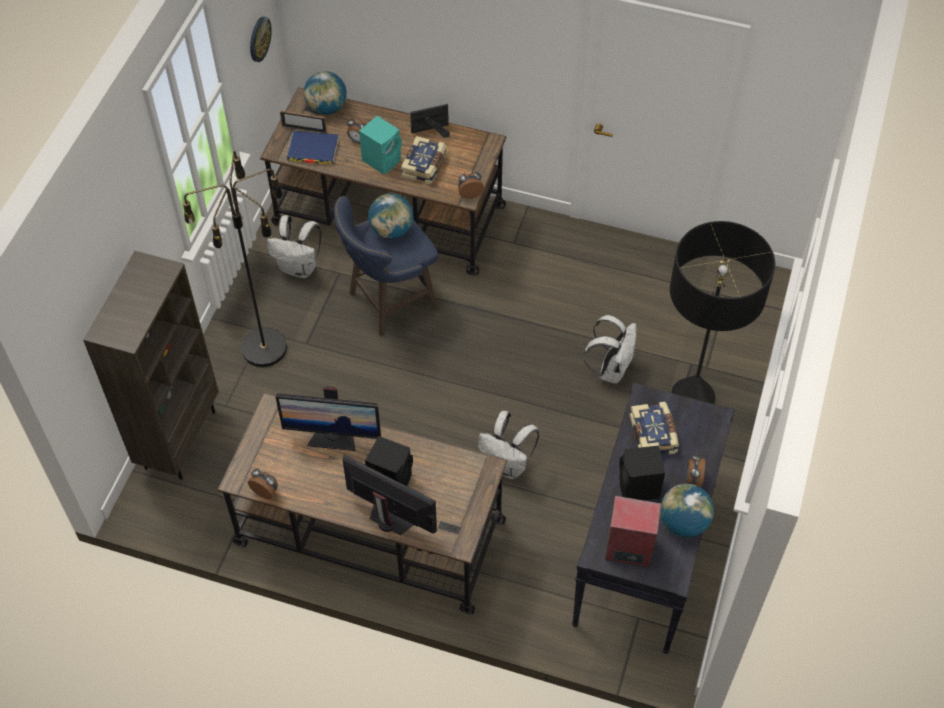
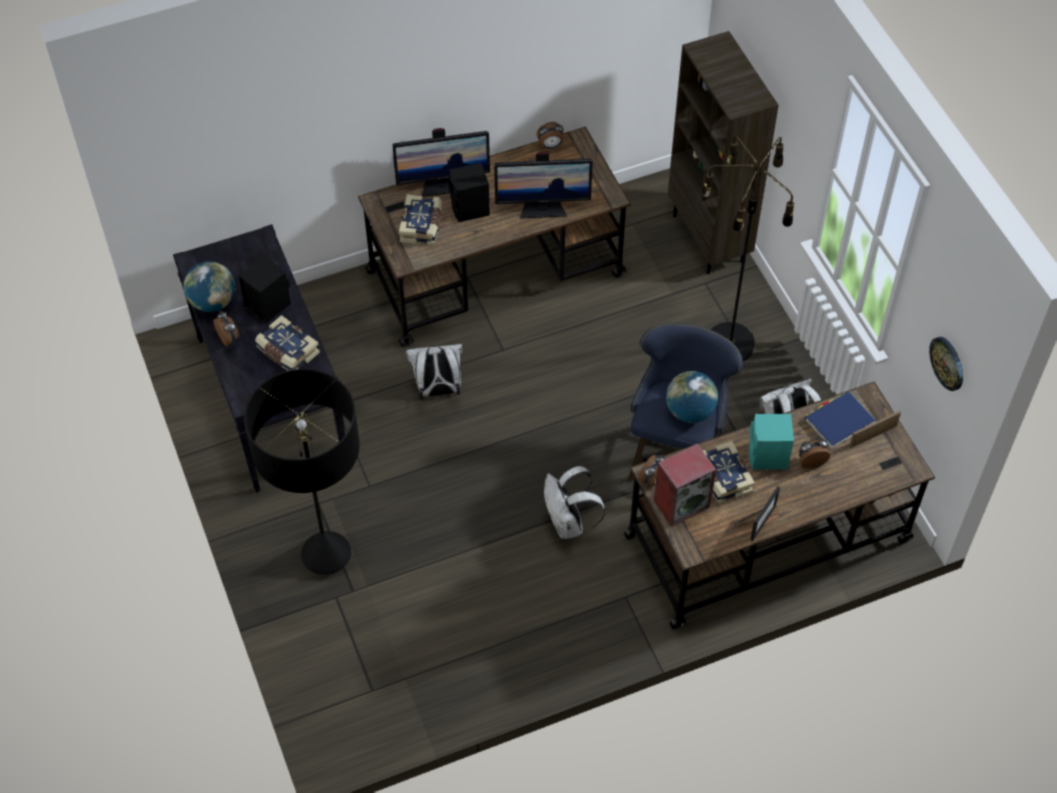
camera: 140 degrees right, 0 degrees up
(327, 108) = (880, 473): globe -> none
(333, 437) = (542, 208): monitor -> monitor turned 150 degrees counterclockwise
(444, 491) = (422, 226): none -> book
(611, 369) = (422, 533): white backpack -> white backpack (569, 524)
(628, 548) = (242, 258): speaker -> speaker (682, 503)

